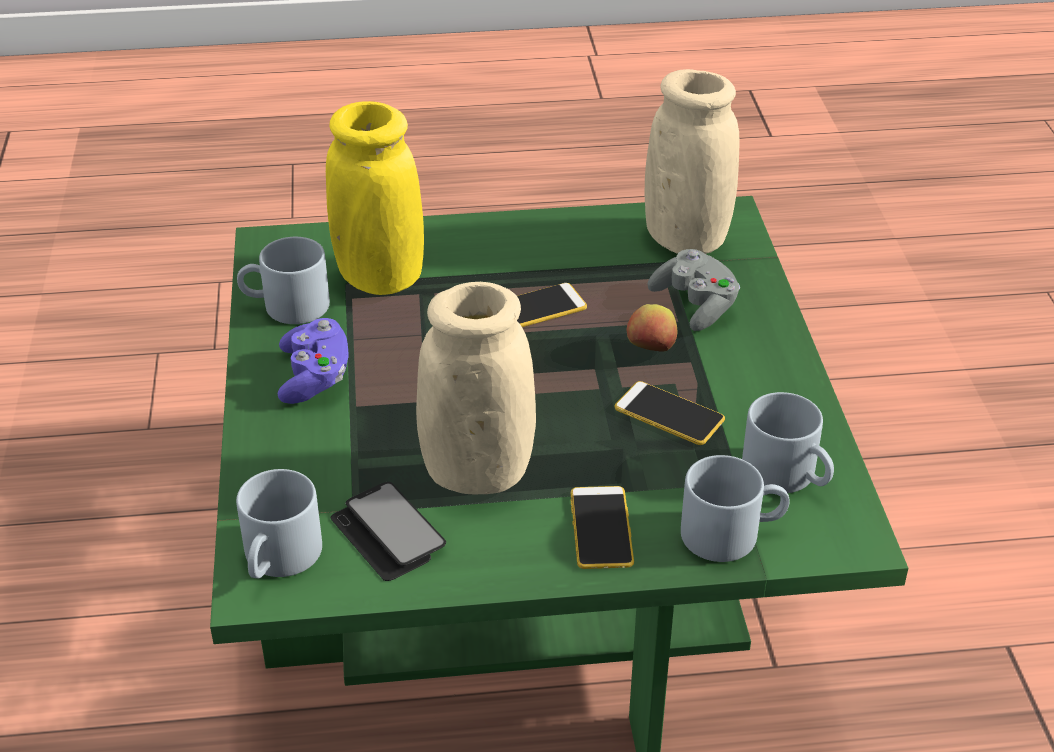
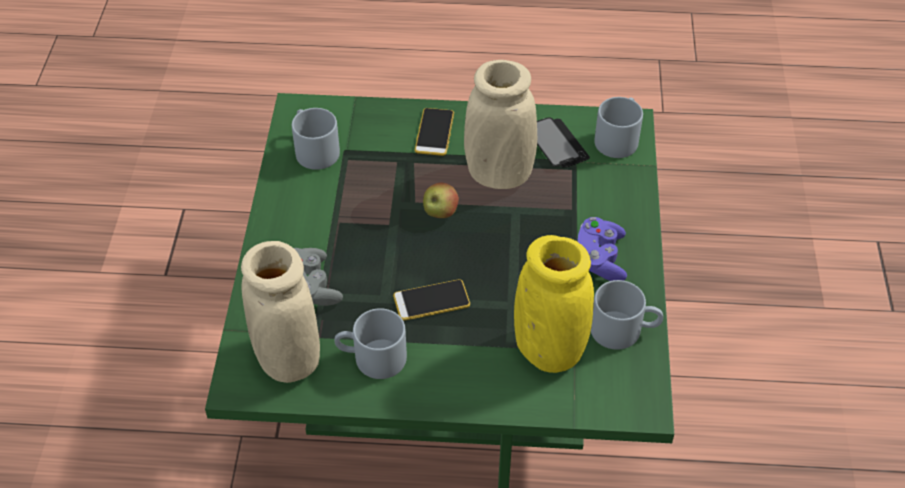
camera: 170 degrees left, 10 degrees up
(651, 350) = (360, 250): apple -> apple (440, 213)
(669, 414) = (367, 198): phone -> none
(732, 532) = (362, 121): grey mug -> grey mug (371, 359)

